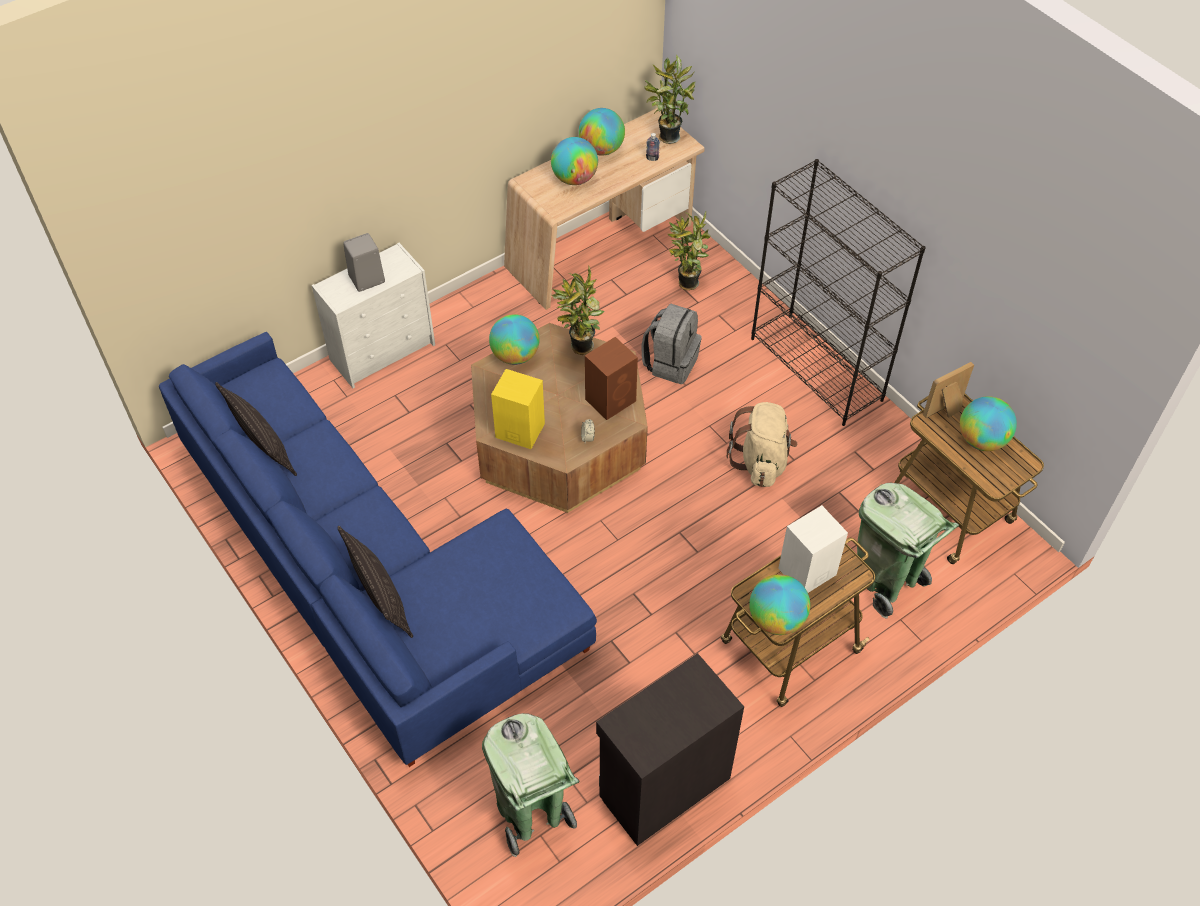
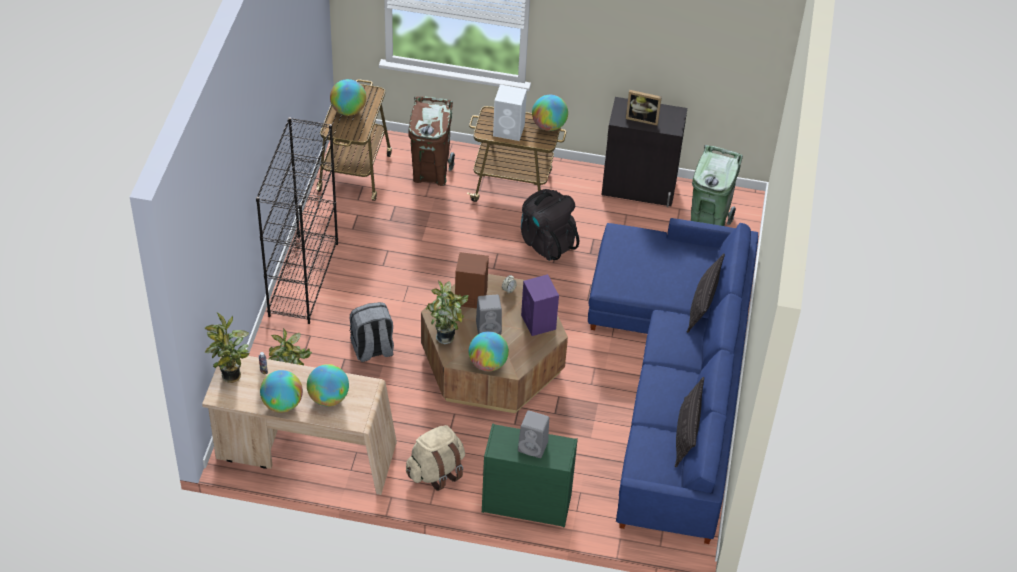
camera: 135 degrees left, 5 degrees down
(383, 351) = (525, 503): white dresser -> green dresser
(519, 430) = (538, 323): yellow speaker -> purple speaker
(556, 387) = (489, 327): none -> grey speaker
(670, 611) = (546, 241): none -> black backpack
(761, 462) = (405, 263): beige backpack -> beige backpack (436, 471)
(885, 581) = (431, 173): green trash can -> brown trash can
(946, 410) = (342, 131): picture frame -> picture frame (642, 118)

